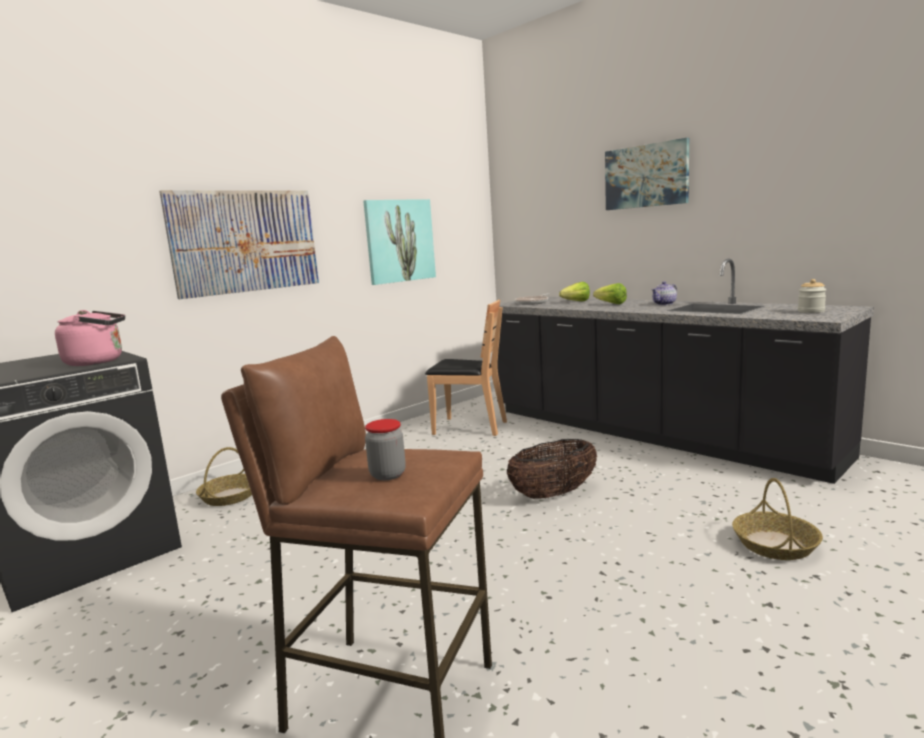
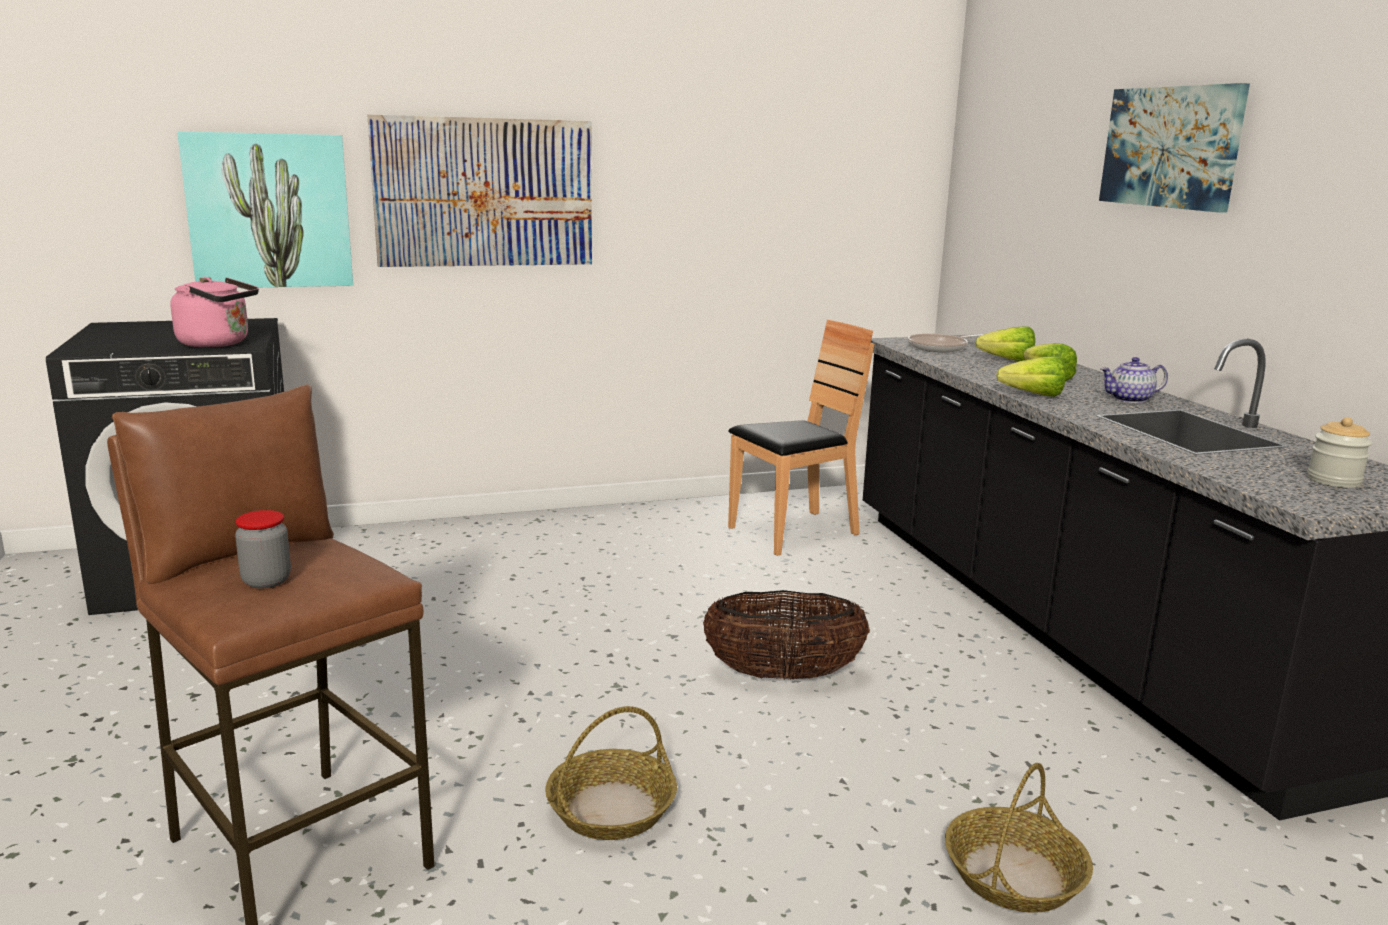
camera: 25 degrees right, 5 degrees up
(229, 496) = (398, 545): basket -> basket (611, 808)
(400, 241) = (750, 209): picture -> picture (269, 211)
(469, 427) = (793, 532): brown chair -> brown chair turned 75 degrees counterclockwise
(619, 309) = (1027, 395): none -> lettuce

